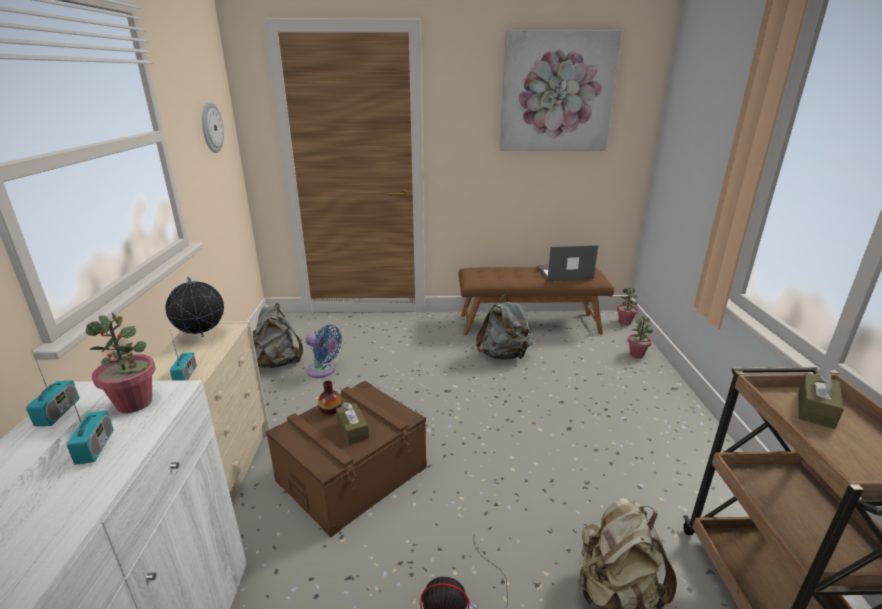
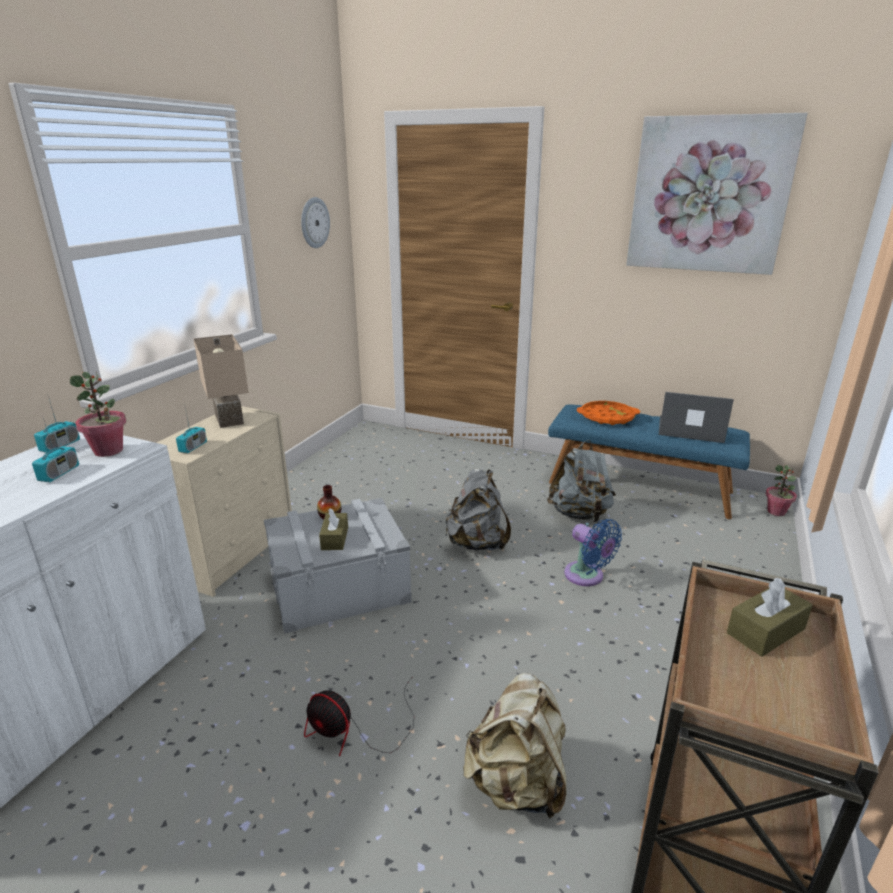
camera: 25 degrees right, 0 degrees up
(202, 337) = (231, 419): globe -> beige table lamp
(278, 363) = (341, 469): grey backpack -> grey backpack (477, 543)
(323, 371) = (377, 486): blue fan -> blue fan (587, 576)
(352, 473) = (339, 586): brown storage box -> grey storage box
(501, 274) = (607, 417): none -> orange tray
(529, 323) = (639, 486): brown bench -> blue bench
(636, 354) = (759, 554): potted plant -> none

